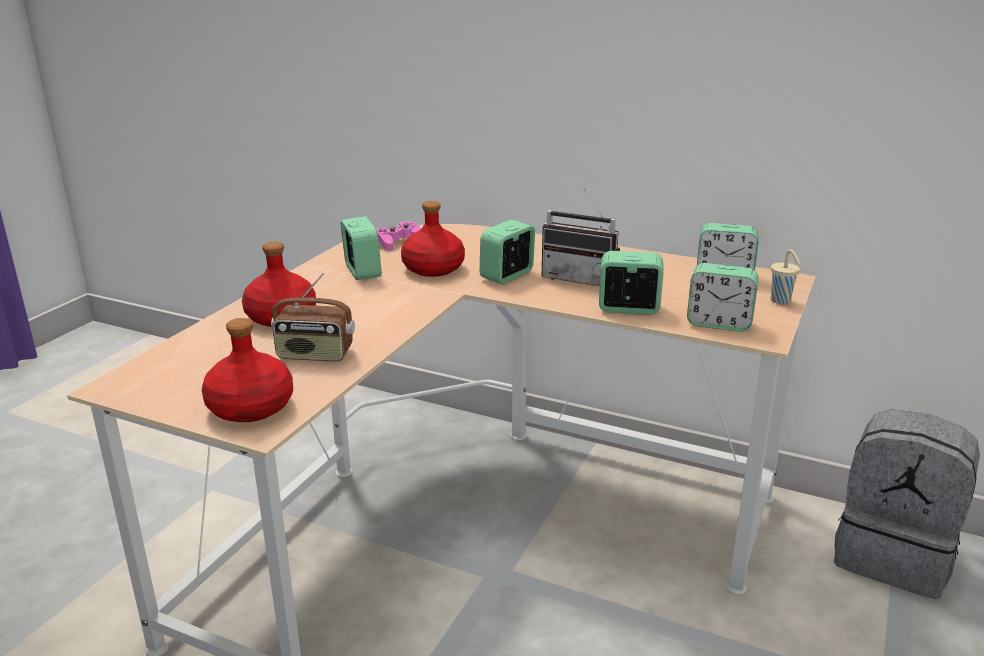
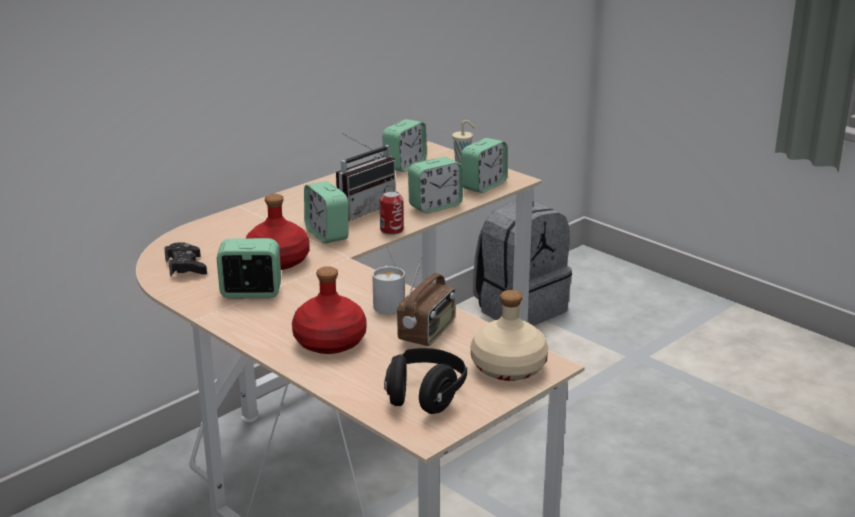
camera: 70 degrees left, 0 degrees up
(182, 375) = (425, 397): none -> black headphones
(250, 406) = (507, 367): red bottle -> beige bottle
(371, 327) = (388, 303): none -> white mug
(398, 242) = (186, 267): pink game controller -> black game controller
(543, 299) = (391, 230): none -> can
(629, 308) = (435, 206): alarm clock -> alarm clock turned 150 degrees counterclockwise

